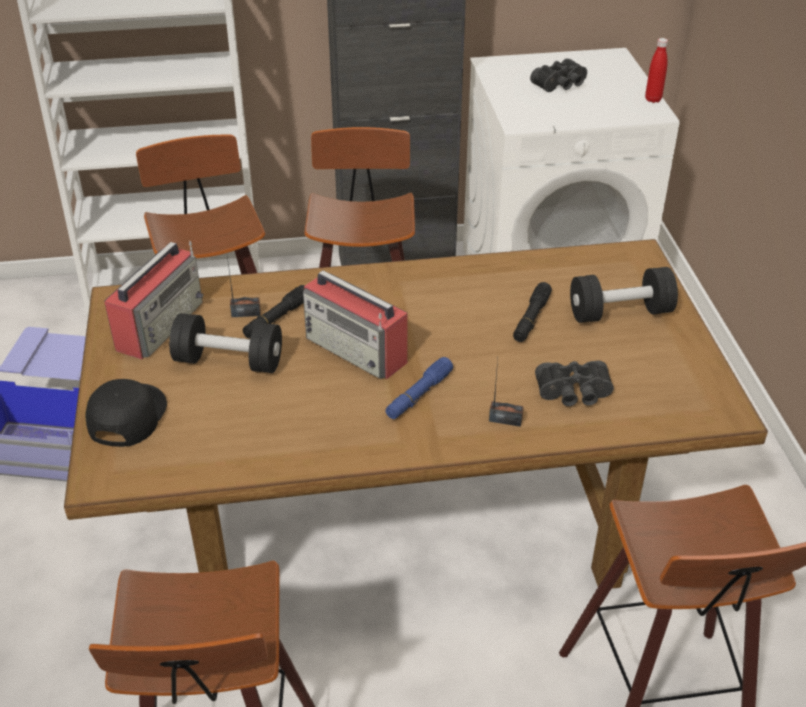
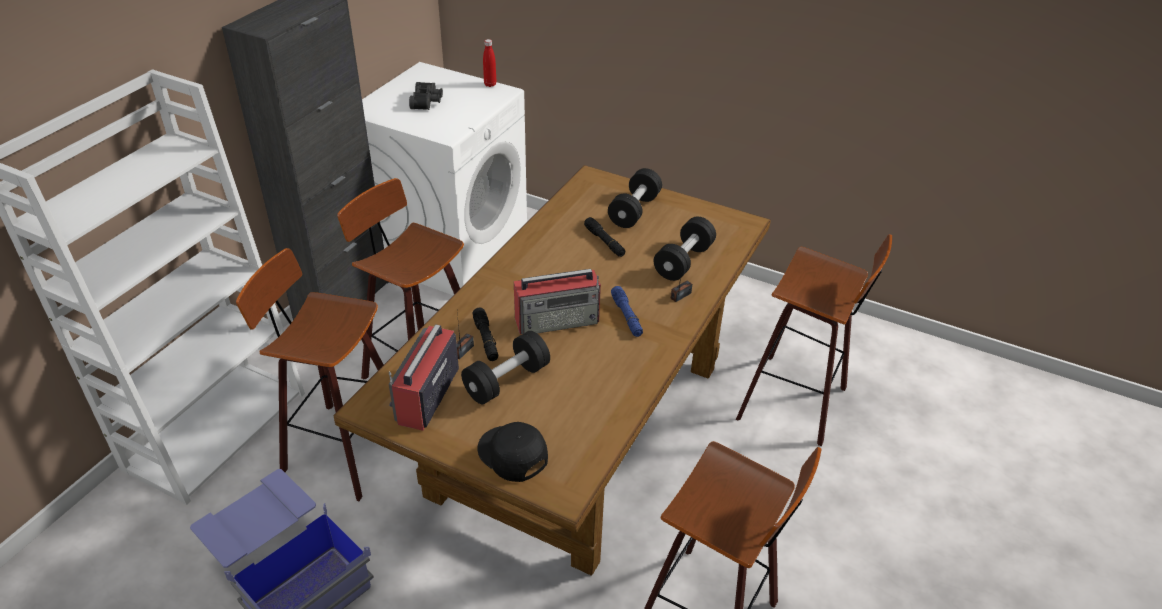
camera: 55 degrees left, 0 degrees up
(161, 324) = (427, 396): radio -> radio turned 135 degrees counterclockwise
(574, 393) = (683, 261): black binoculars -> black dumbbell

